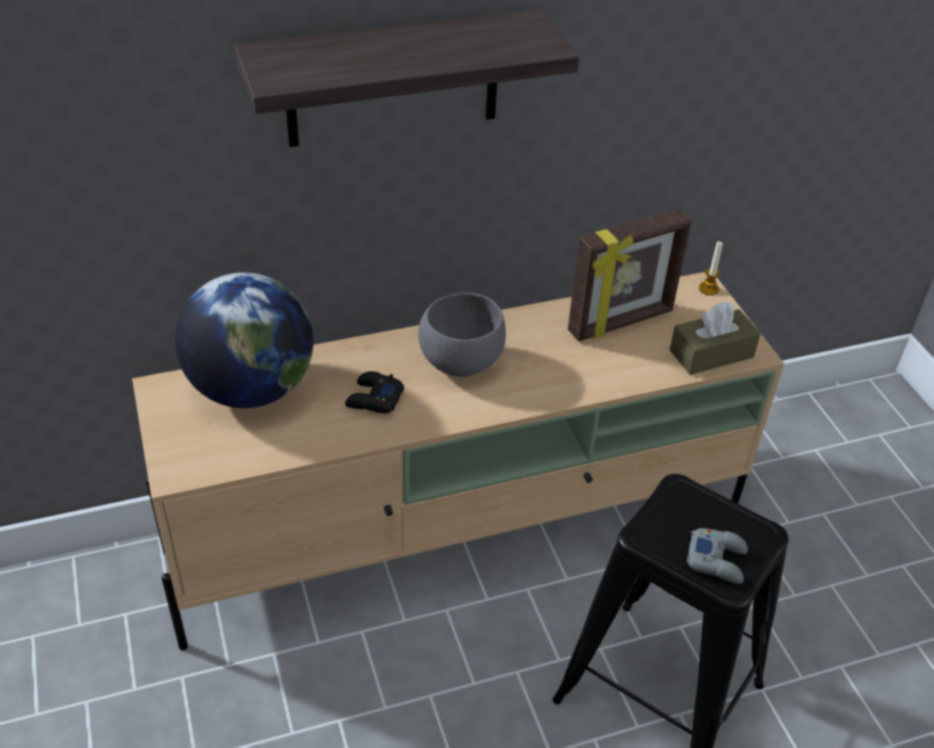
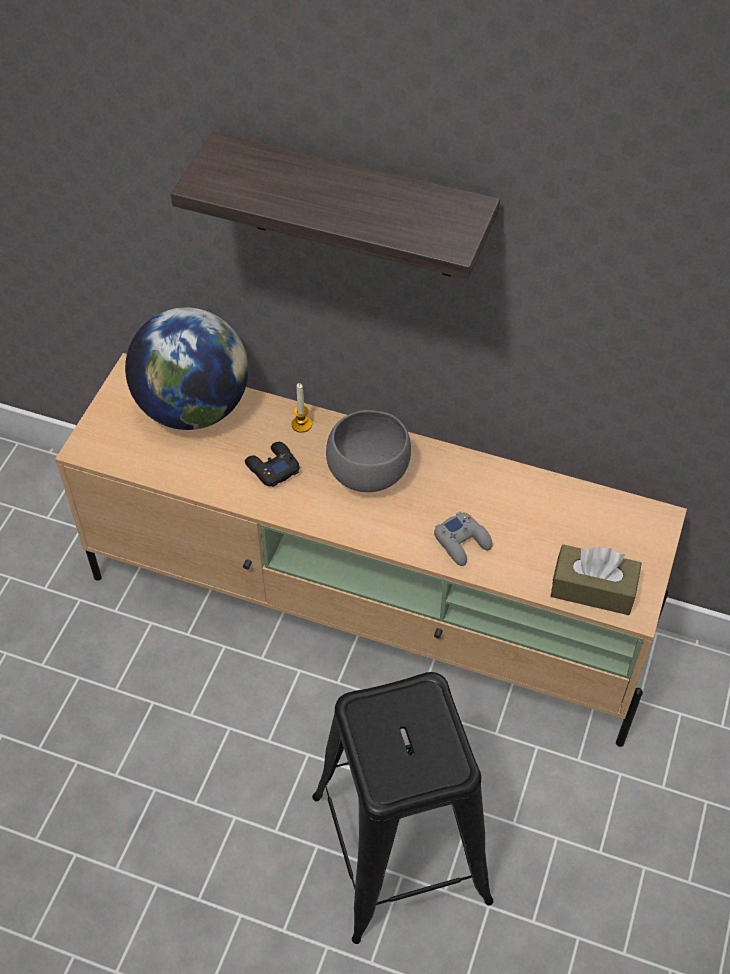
camera: 40 degrees right, 10 degrees up
(621, 322) = (542, 513): picture frame -> none
(708, 289) = (661, 525): candle -> candle (301, 424)
(717, 560) = (394, 765): grey game controller -> grey game controller (462, 542)

